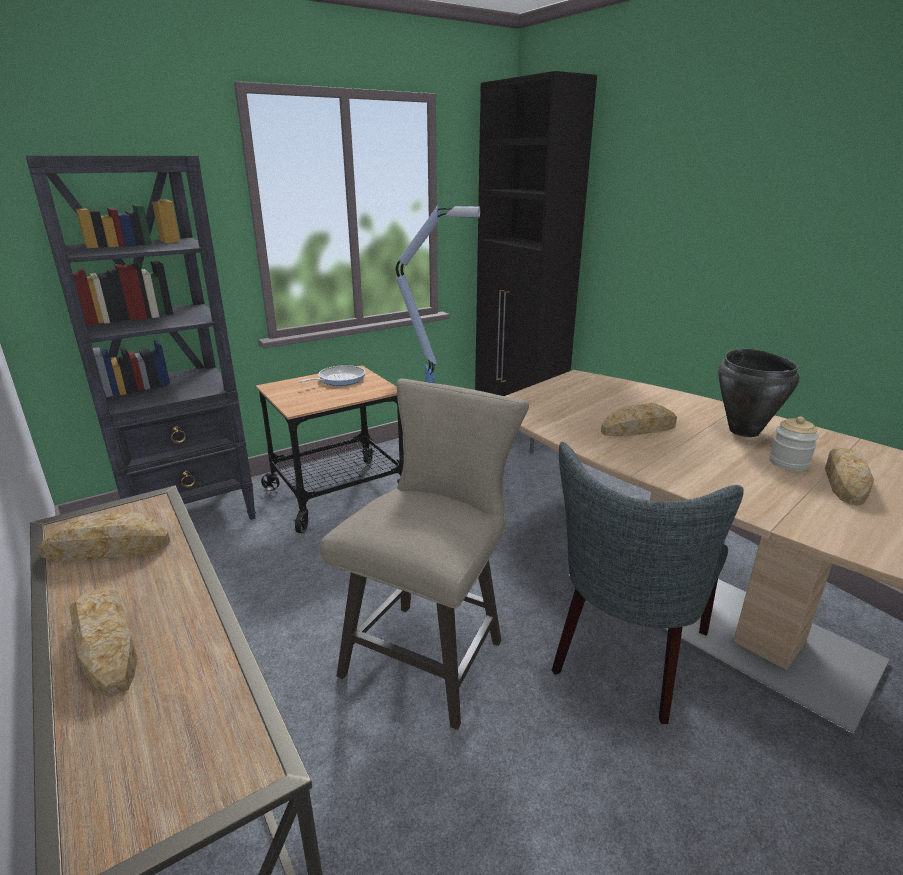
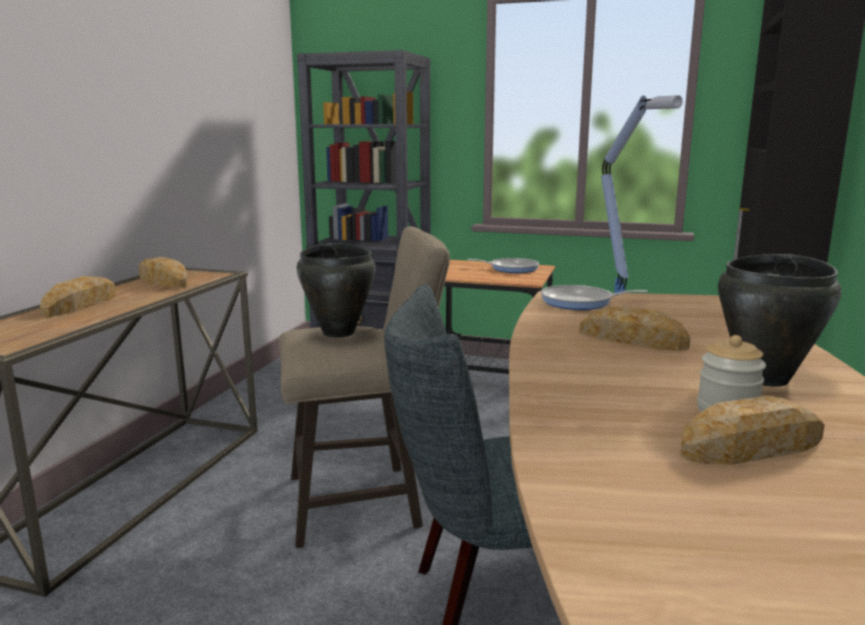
camera: 50 degrees right, 10 degrees down
(412, 513) = (339, 332): none -> black cooking pot
(535, 406) = (580, 302): none -> frying pan

